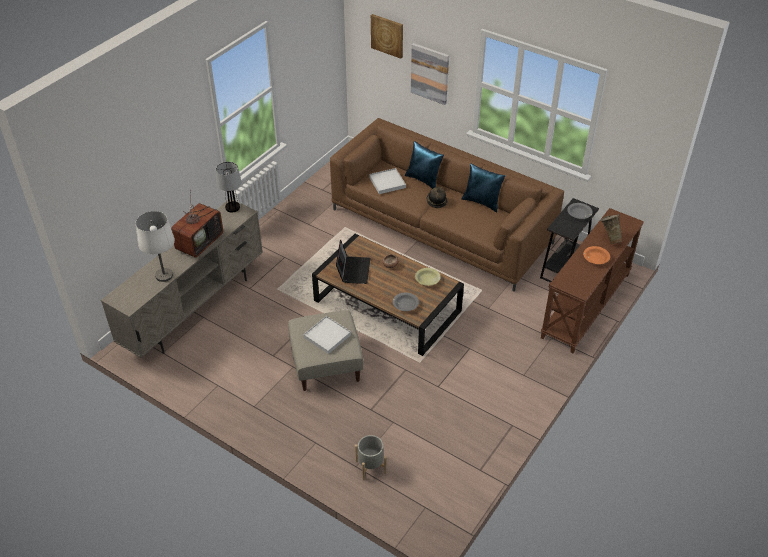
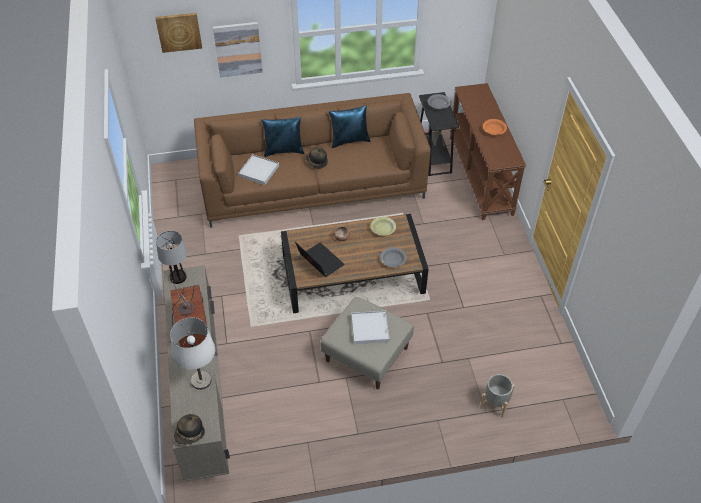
camera: 45 degrees left, 5 degrees up
(118, 300) = (190, 434): none -> hat
(609, 239) = (484, 110): beige vase -> none

